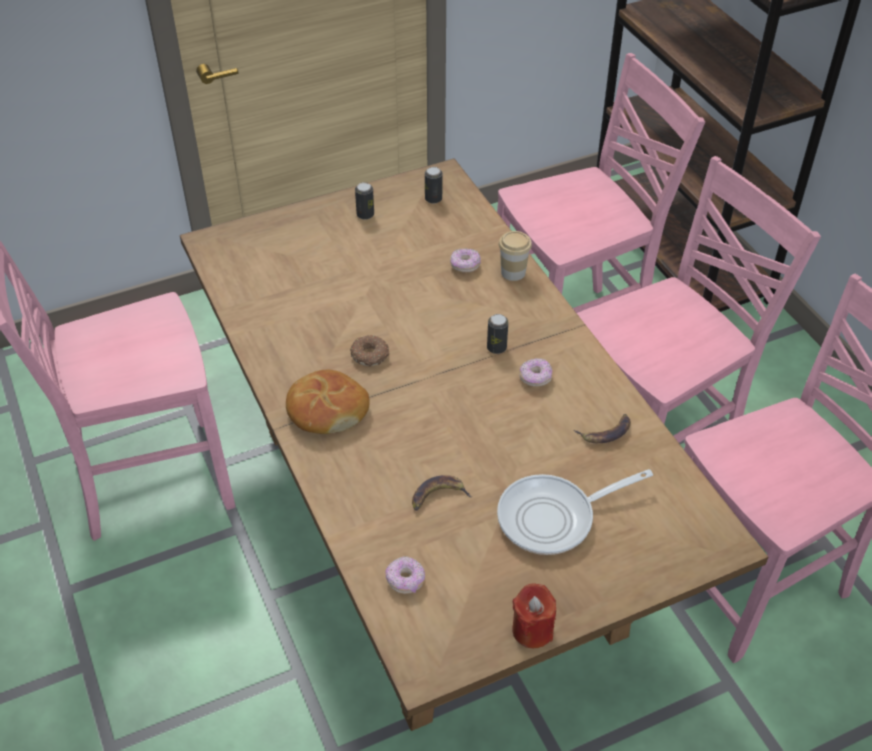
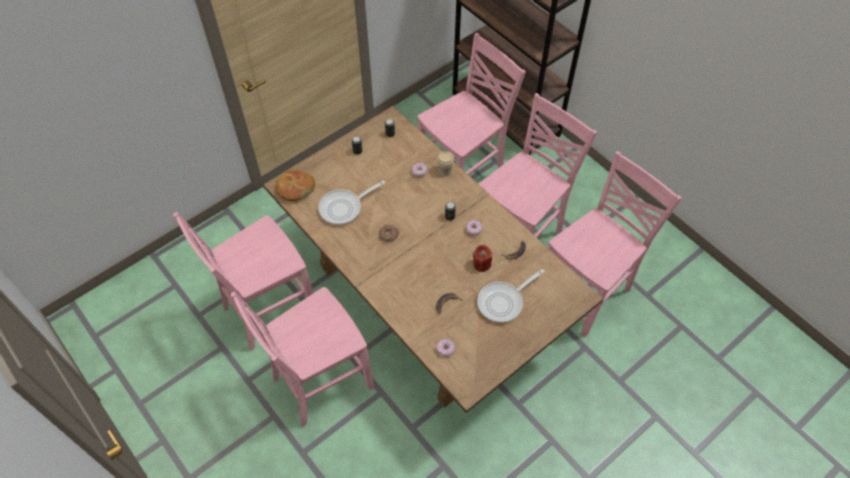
camera: 15 degrees left, 10 degrees up
(192, 625) = (320, 382): none -> pink chair
(305, 297) = (344, 208): none -> frying pan
(326, 410) = (378, 270): bread -> bread (295, 189)
(532, 630) = (509, 359): red candle -> red candle (481, 264)

